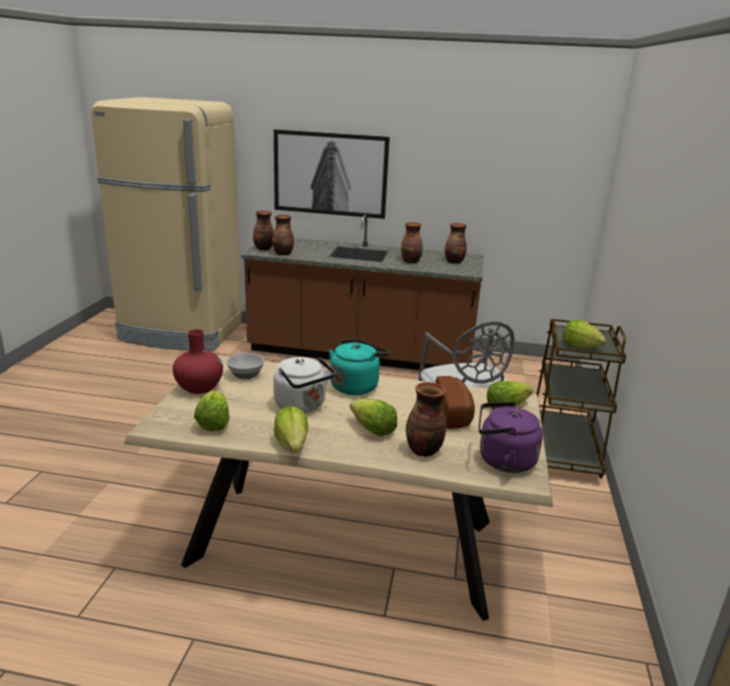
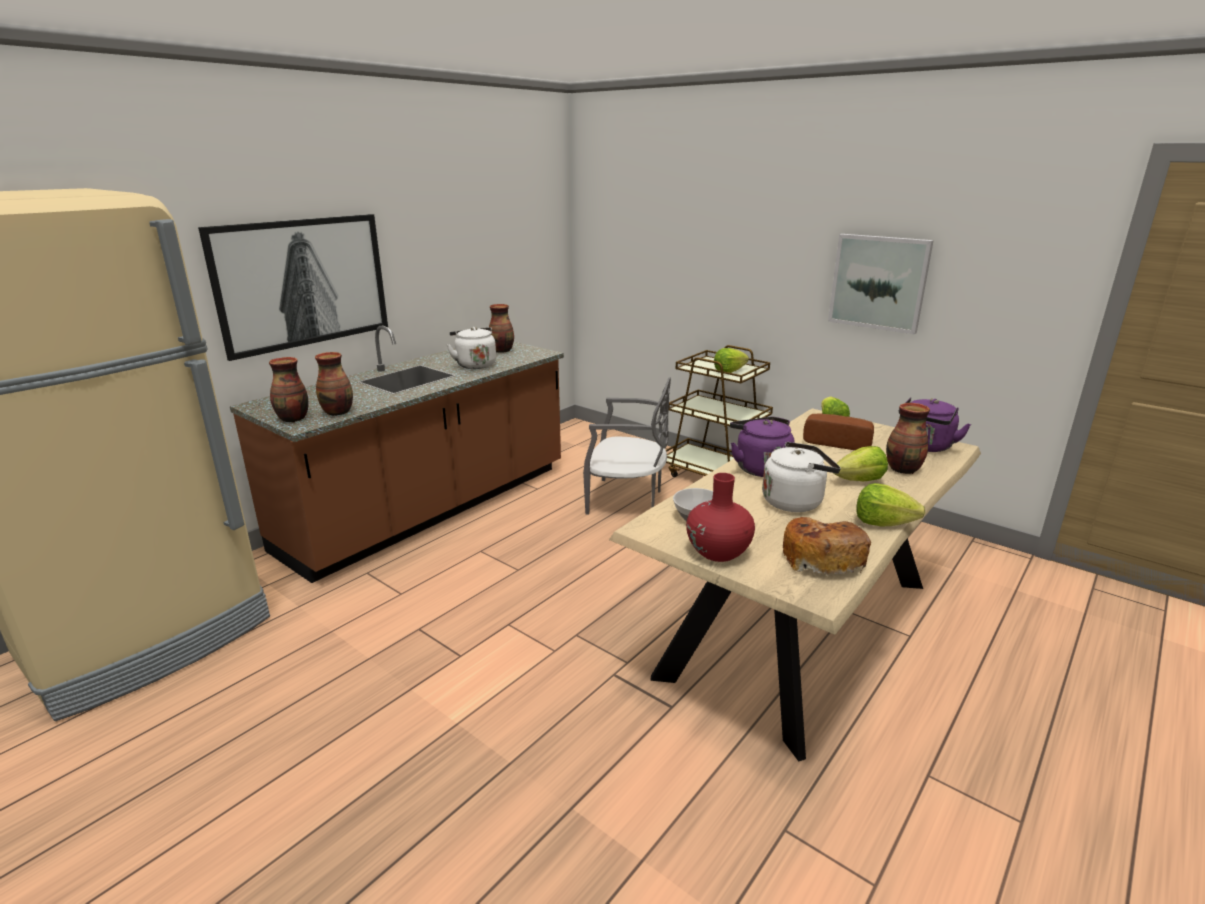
camera: 60 degrees left, 0 degrees up
(214, 423) = (821, 557): lettuce -> bread
(356, 386) = (759, 468): turquoise kettle -> purple kettle
(411, 261) = (474, 364): vase -> white kettle
(688, 294) = (878, 282): none -> picture

